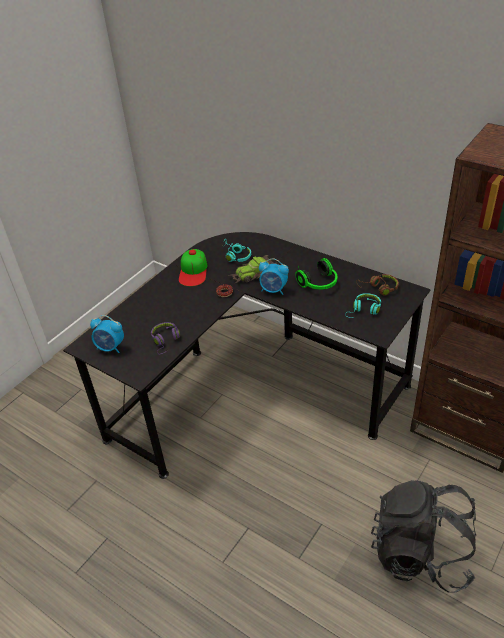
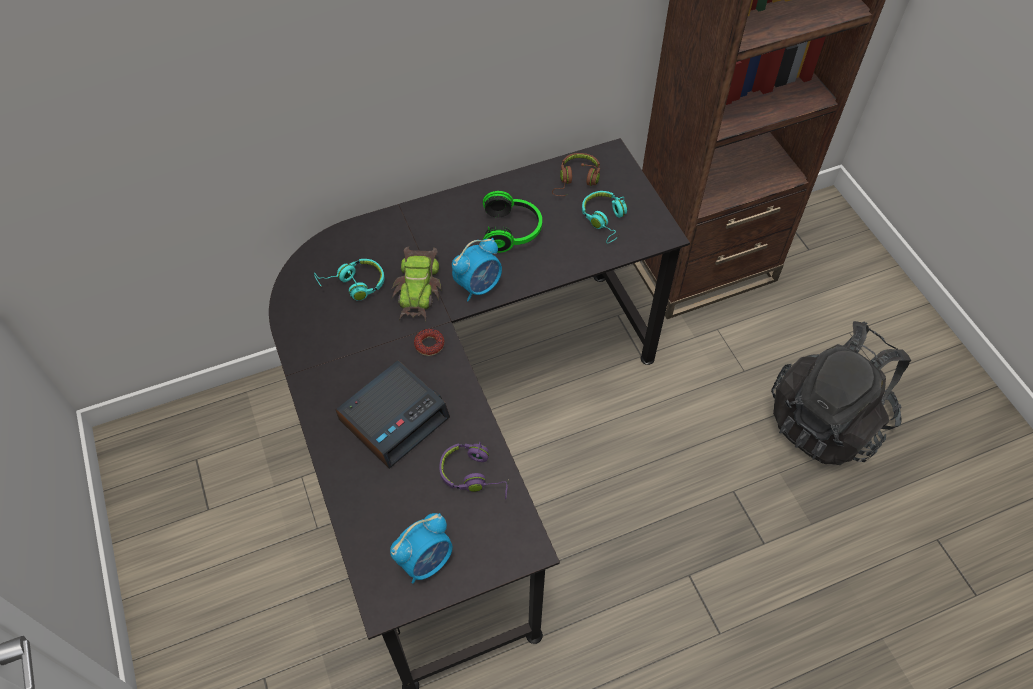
camera: 60 degrees left, 15 degrees up
(175, 302) = (394, 418): none -> alarm clock
(193, 271) = (338, 356): cap -> none

